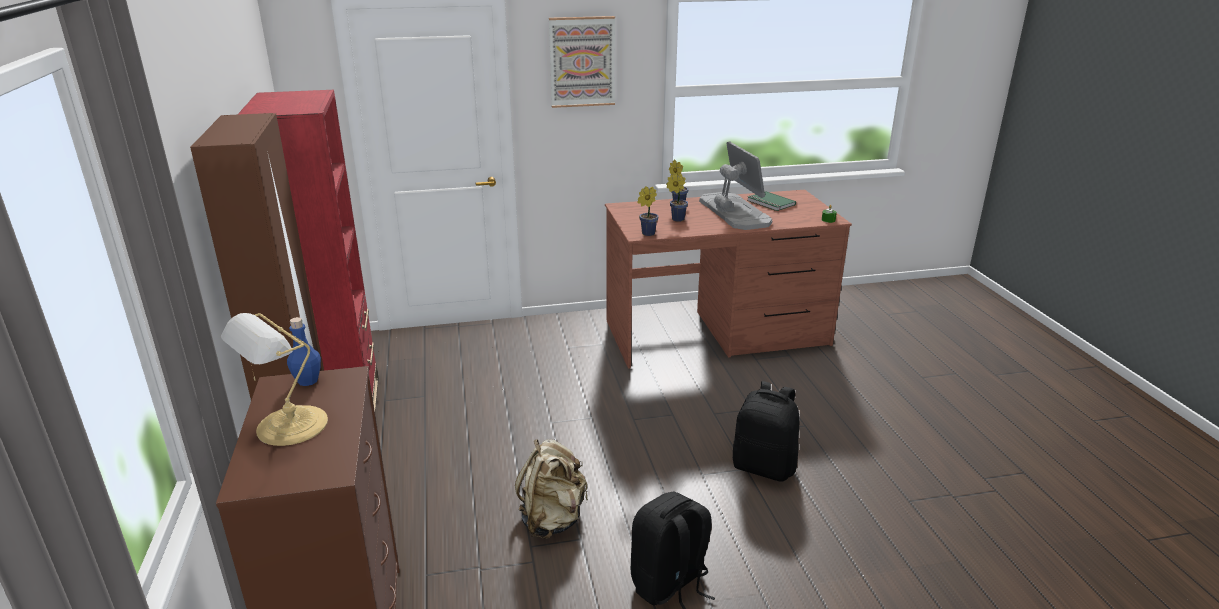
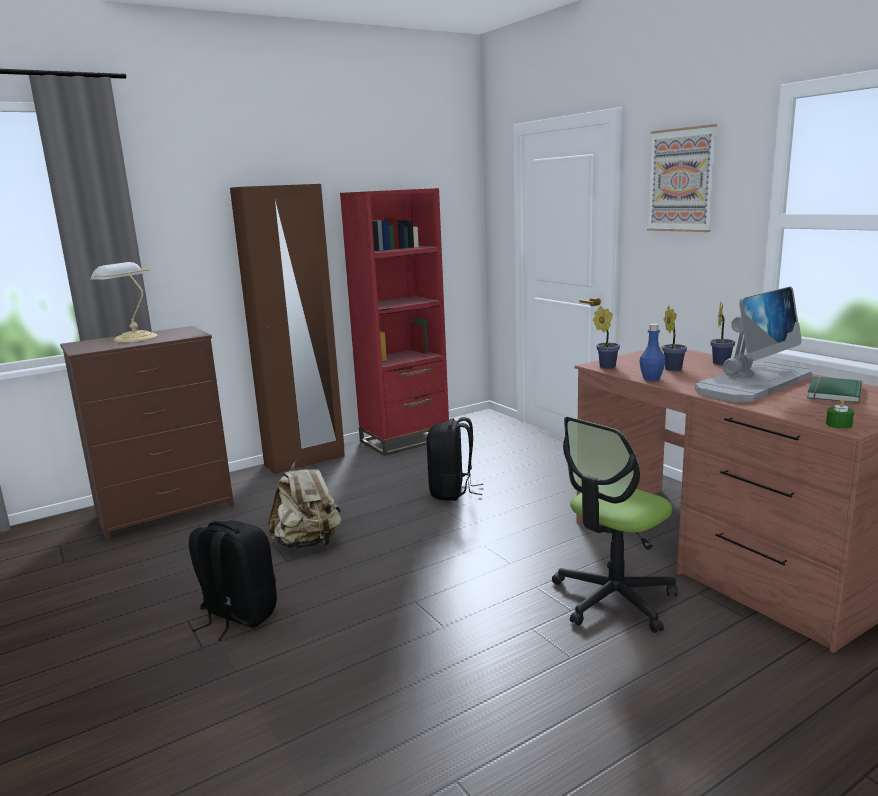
camera: 70 degrees right, 10 degrees down
(308, 381) = (188, 331): blue bottle -> blue bottle (651, 378)
(746, 389) = (613, 599): none -> office chair
(764, 467) = (455, 639): black backpack -> black backpack (452, 492)

